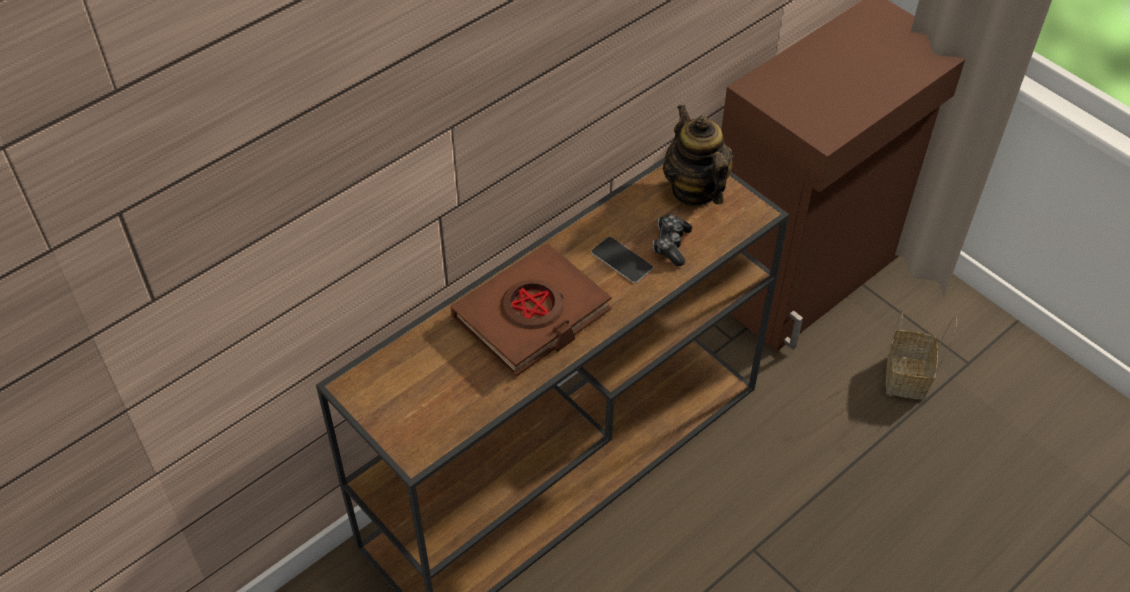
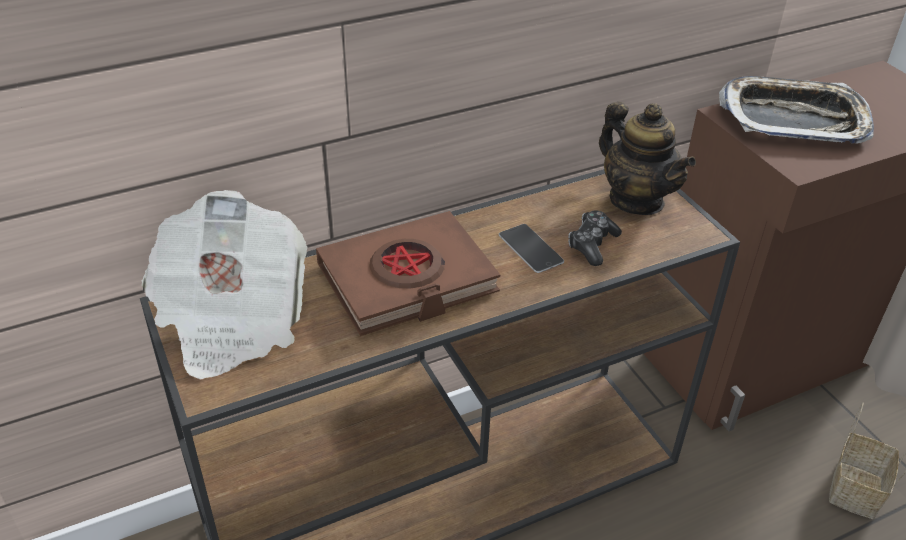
camera: 15 degrees right, 10 degrees down
(403, 384) = (231, 317): none -> newspaper
(694, 189) = (636, 200): teapot -> teapot turned 150 degrees clockwise
(810, 81) = (793, 119): none -> tray

